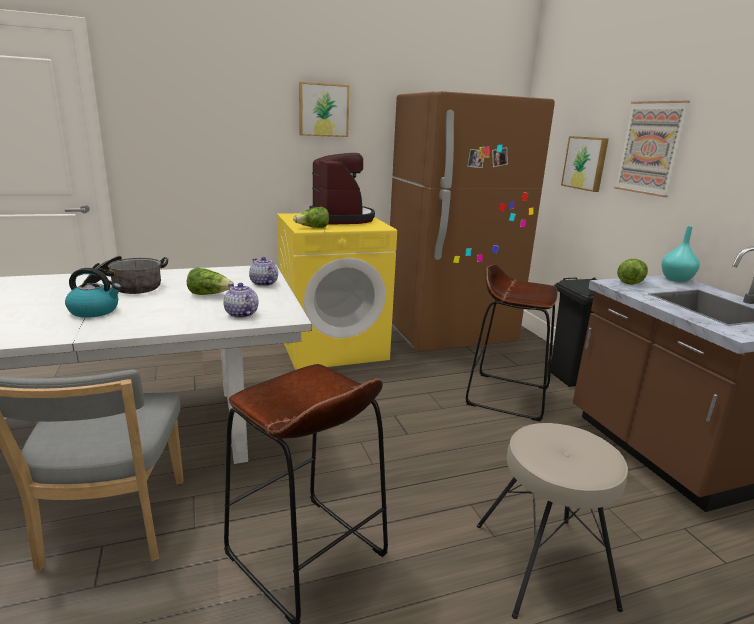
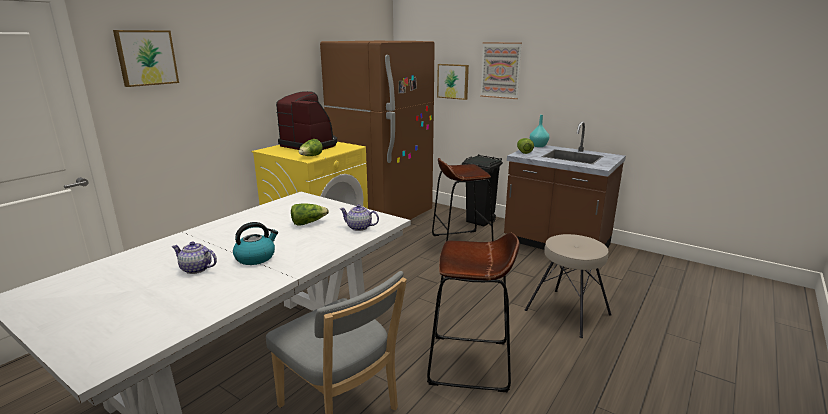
camera: 35 degrees left, 0 degrees up
(125, 288) = (234, 237): cooking pot -> none
(263, 283) = (325, 206): teapot -> teapot (196, 269)
(323, 110) = (272, 59): picture -> picture (146, 57)

